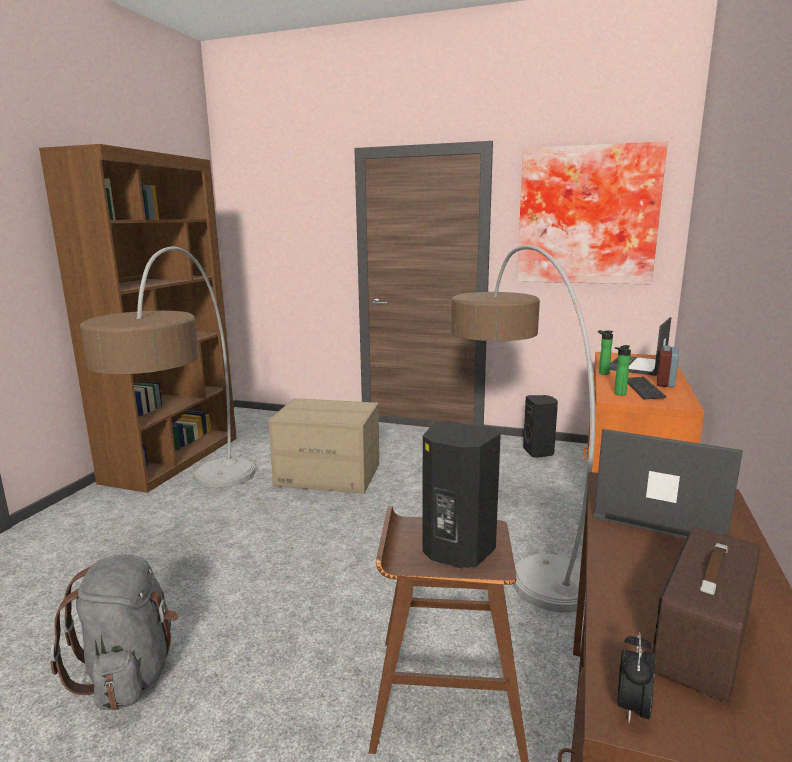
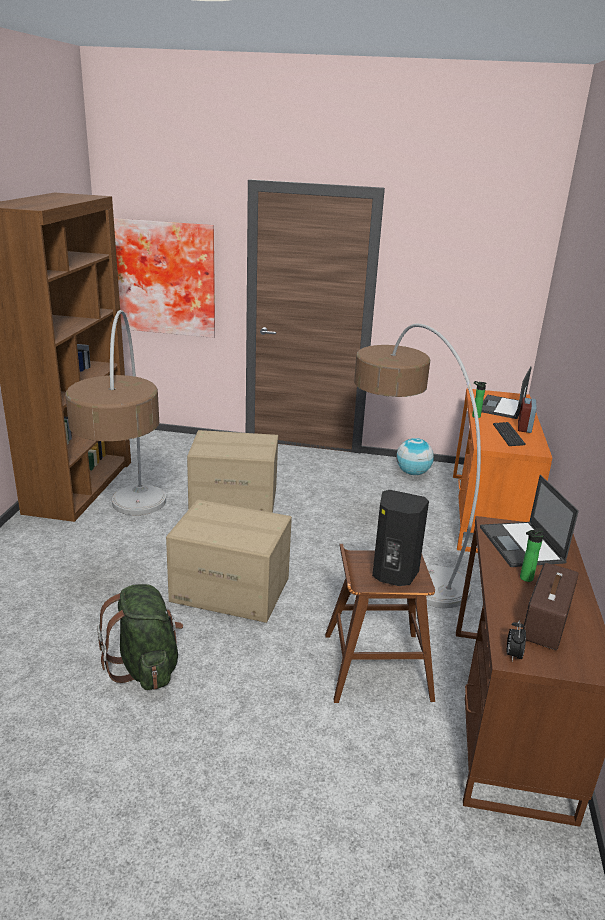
camera: 10 degrees left, 10 degrees up
(130, 673) = (146, 667): grey backpack -> green backpack
(284, 574) = (231, 589): none -> cardboard box
(539, 452) = (412, 473): black speaker -> globe
(587, 216) = (465, 265): picture -> picture (163, 277)
(618, 394) = (489, 440): bottle -> bottle (525, 579)
(658, 511) = (522, 545): laptop -> laptop turned 120 degrees counterclockwise

